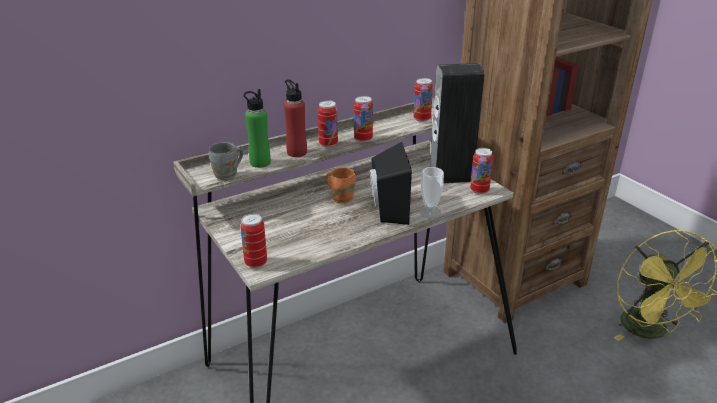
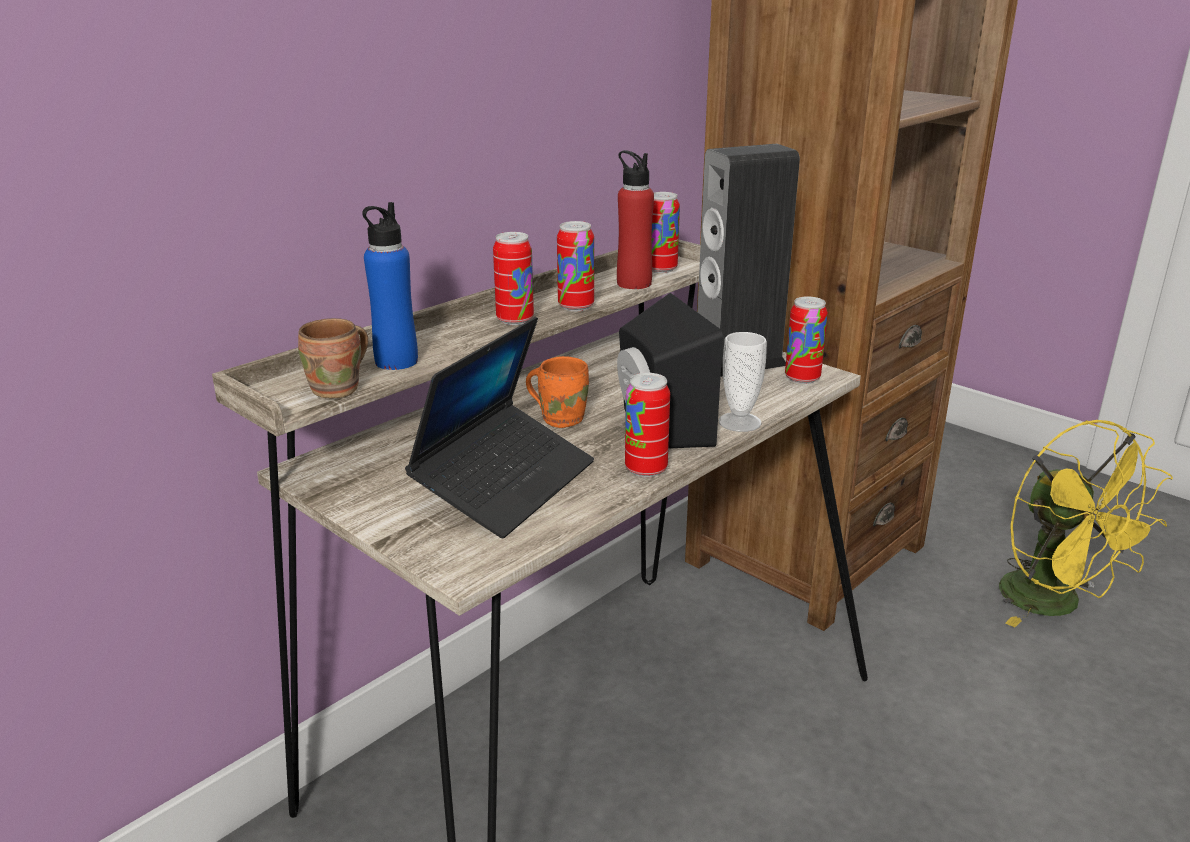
camera: 15 degrees left, 5 degrees down
(228, 176) = (340, 390): grey mug -> brown mug
(256, 263) = (448, 555): can -> can (646, 469)
(260, 162) = (396, 361): green bottle -> blue bottle
(297, 152) = (461, 338): red bottle -> red bottle (634, 283)
(298, 230) = (505, 484): none -> laptop

